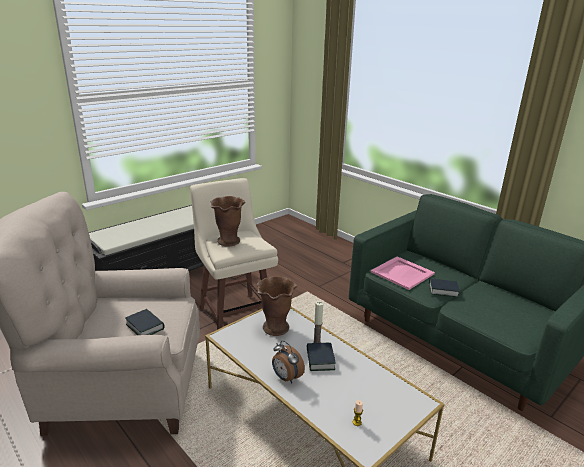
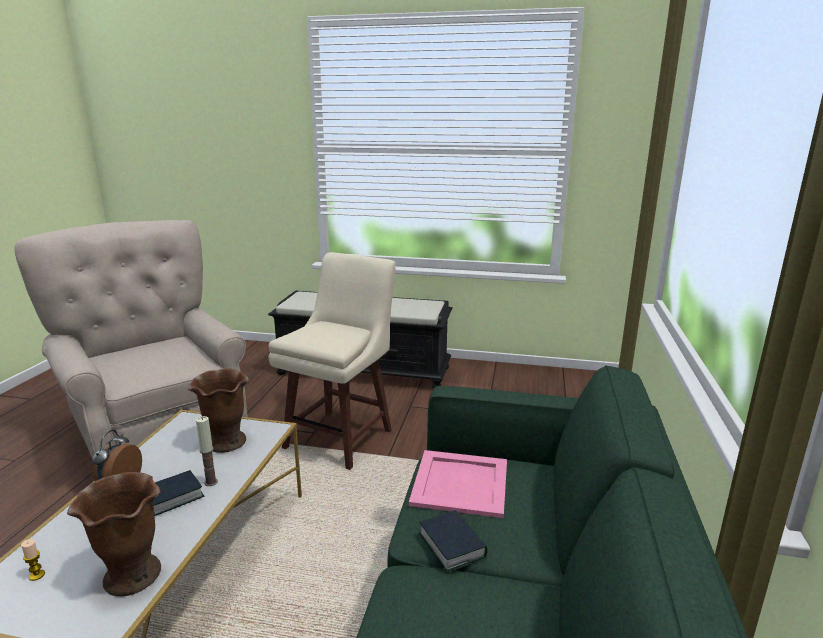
camera: 55 degrees right, 5 degrees down
(145, 326) = (139, 368): book -> none
(228, 241) = (320, 330): brown vase -> brown vase (131, 576)

